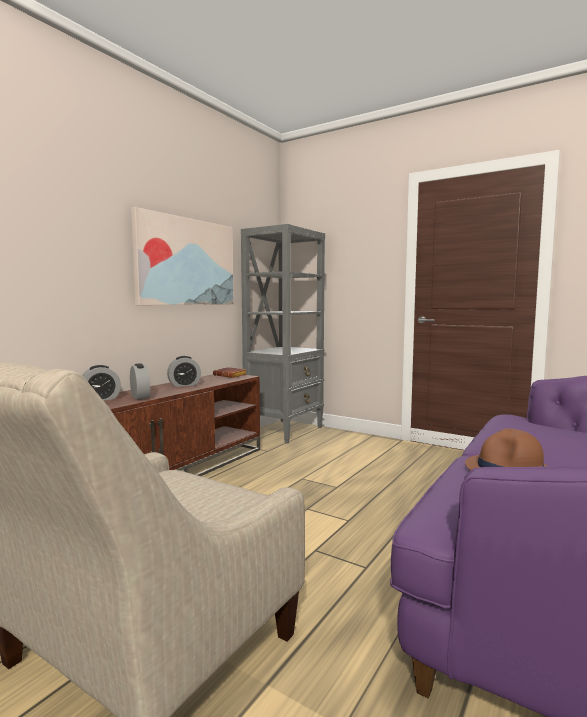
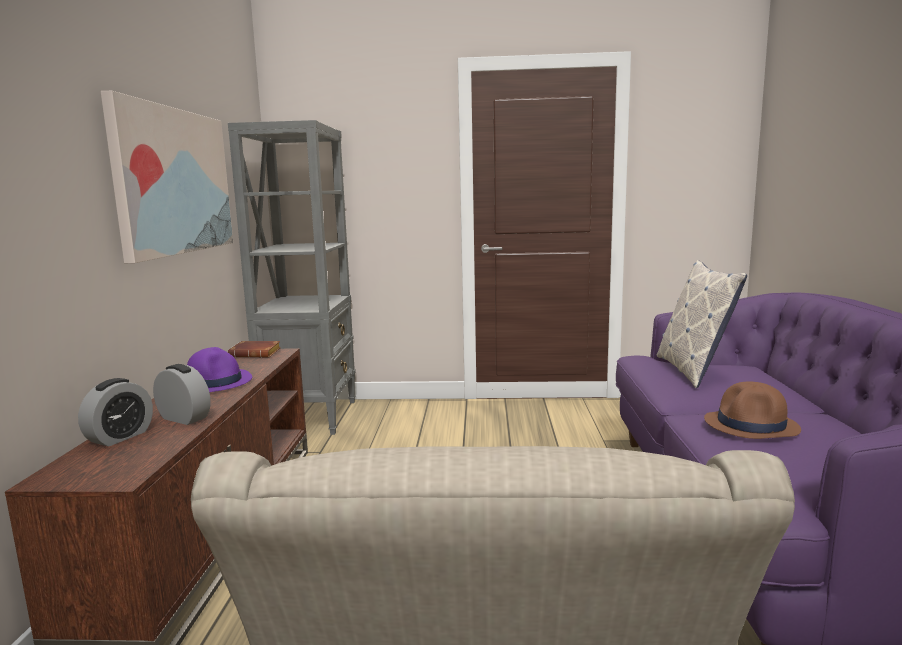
camera: 30 degrees left, 5 degrees up
(184, 385) = (215, 383): alarm clock -> purple hat
(539, 430) = (693, 371): none -> pillow

